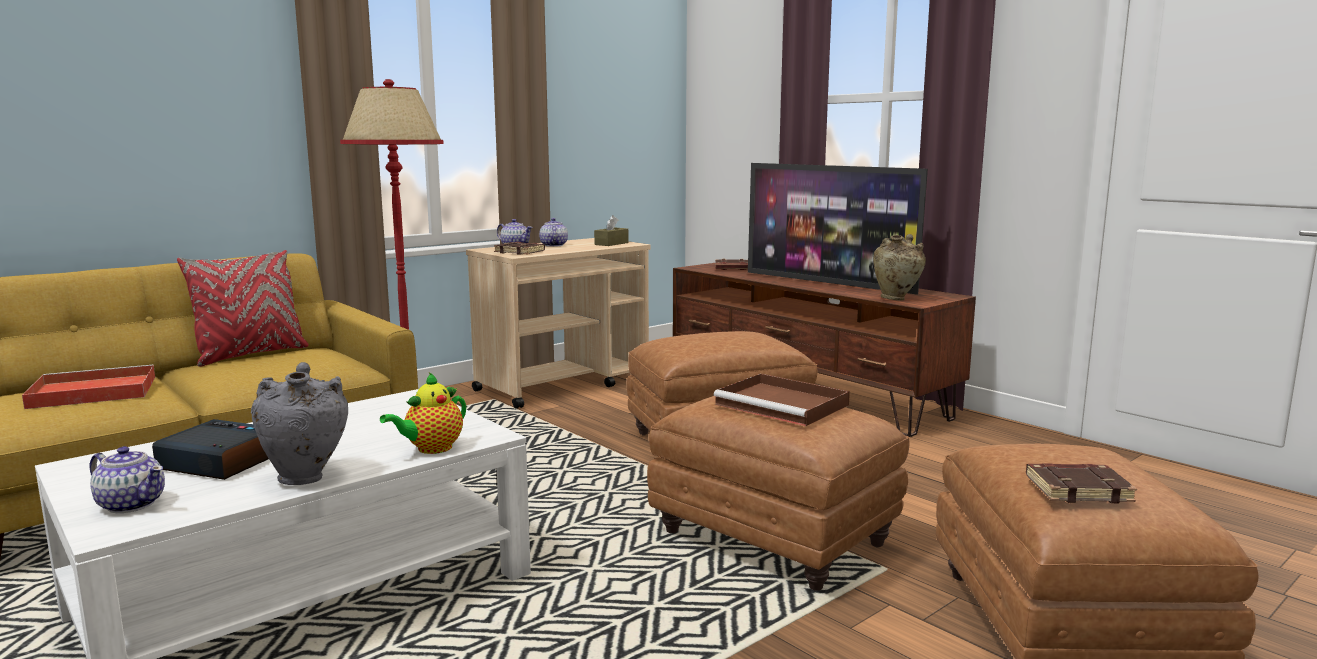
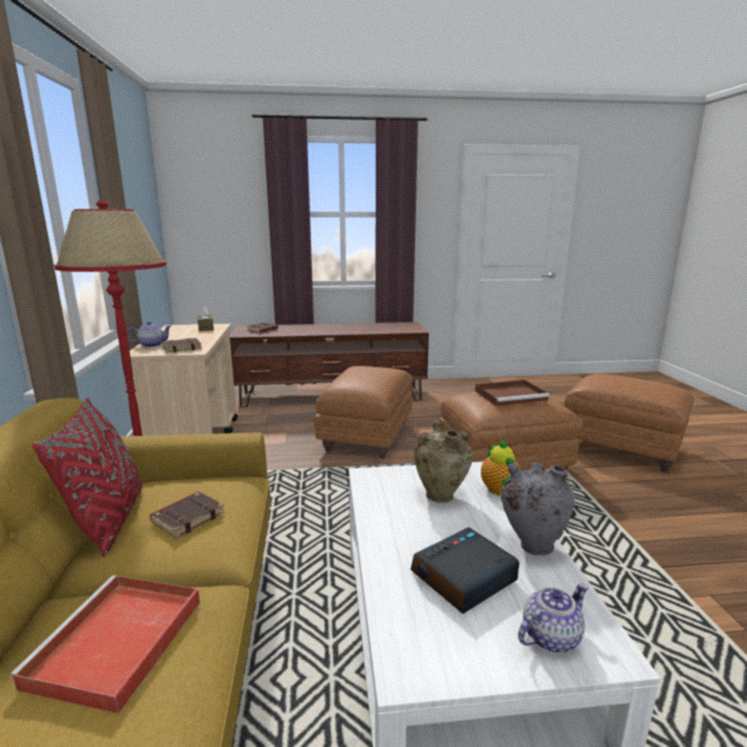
camera: 55 degrees left, 5 degrees up
(553, 245) = (173, 337): teapot -> none
(829, 283) = (344, 328): television -> none
(896, 299) = (403, 330): beige vase -> beige vase (440, 495)
(1078, 489) = (653, 389): brown book -> brown book (188, 517)

